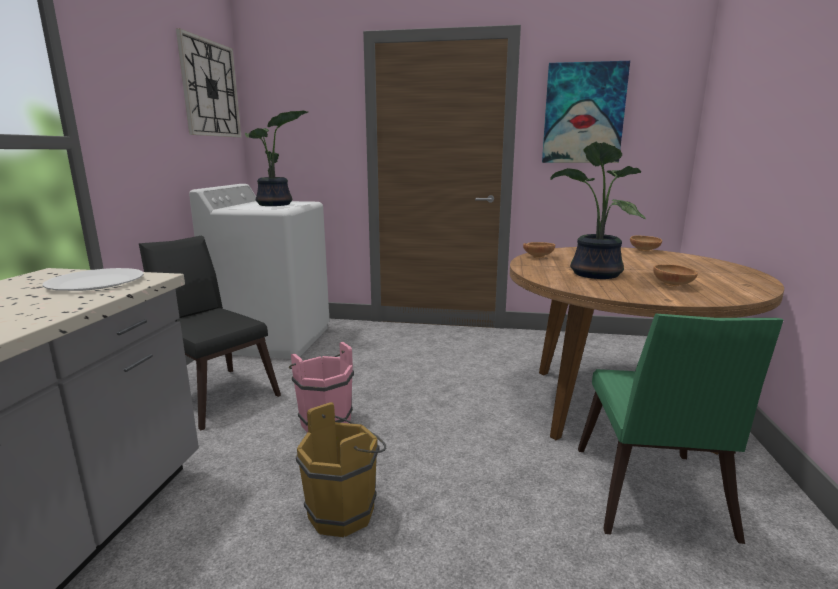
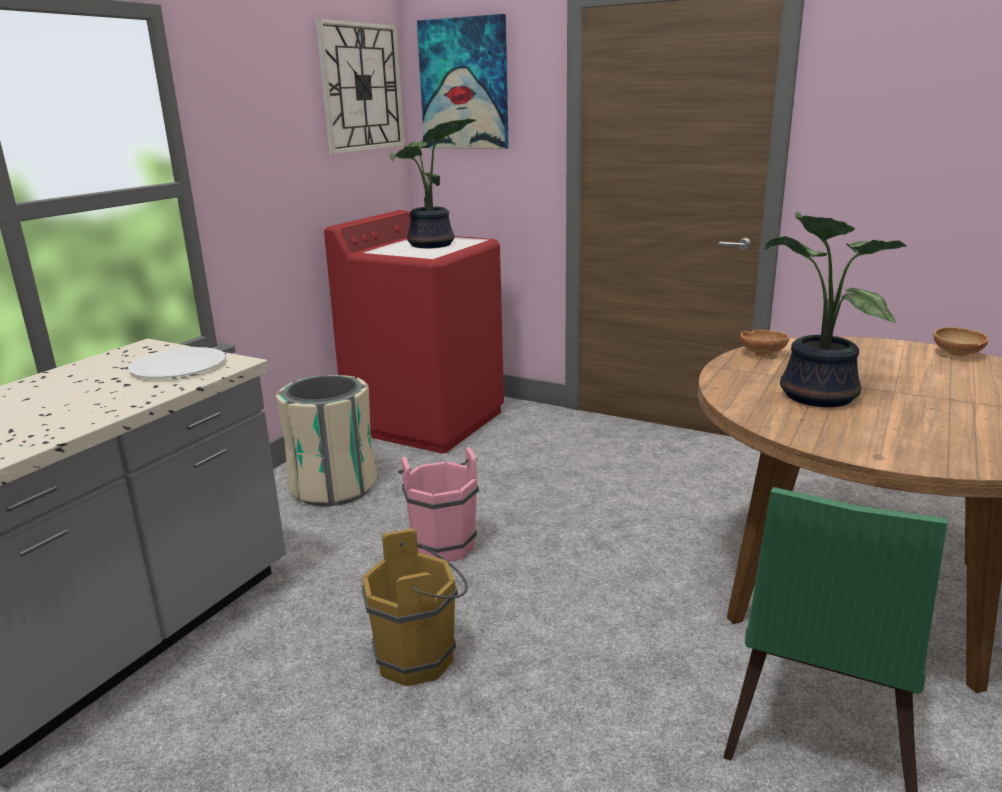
camera: 20 degrees right, 5 degrees up
(215, 393) = (333, 487): black chair -> beige trash can
(273, 339) = (427, 421): white washing machine -> red washing machine
(583, 114) = (906, 112): picture -> picture (464, 84)
(673, 286) = (919, 431): brown bowl -> none

